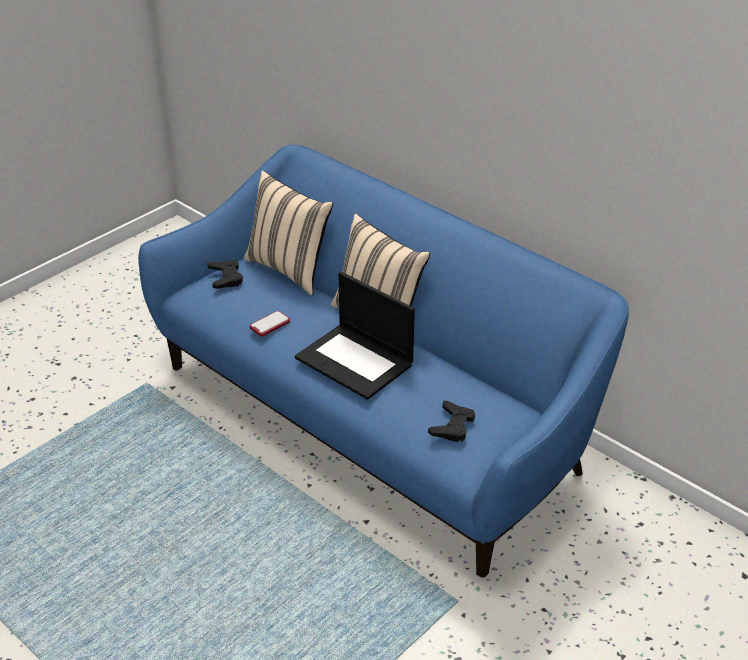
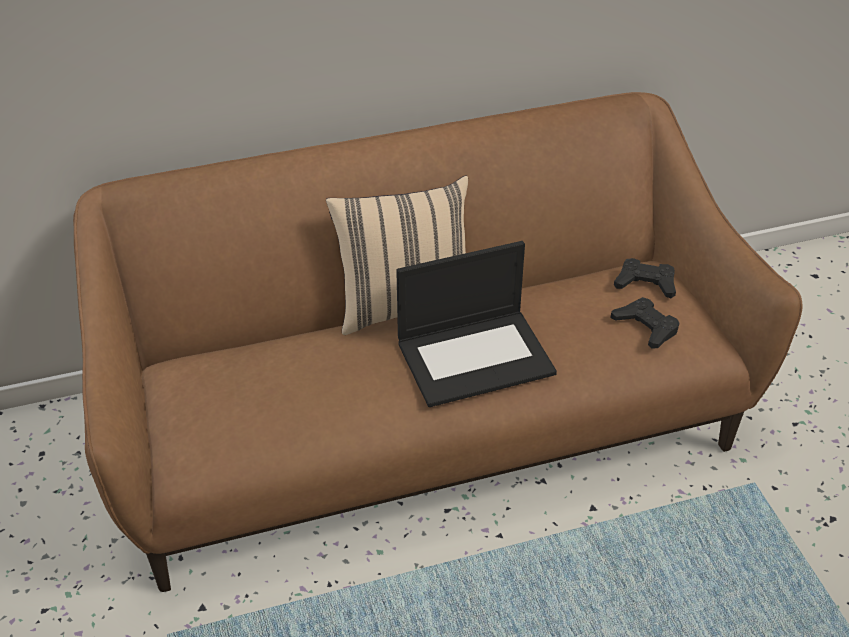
camera: 60 degrees left, 5 degrees up
(225, 277) = (191, 409): black game controller -> black game controller (645, 283)
(270, 324) = (337, 405): phone -> none
(290, 269) = (228, 342): beige pillow -> none
(373, 417) = (425, 427): blue sofa -> brown sofa

